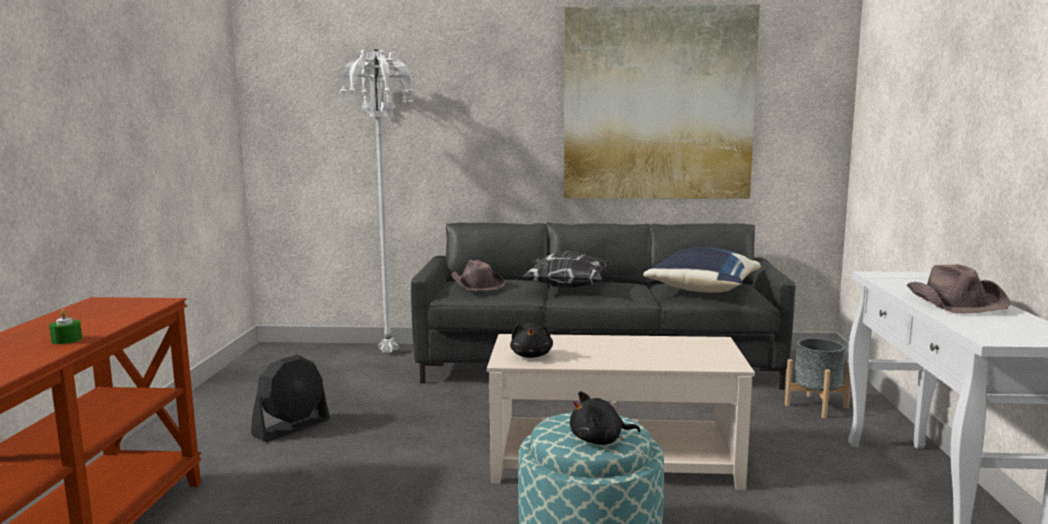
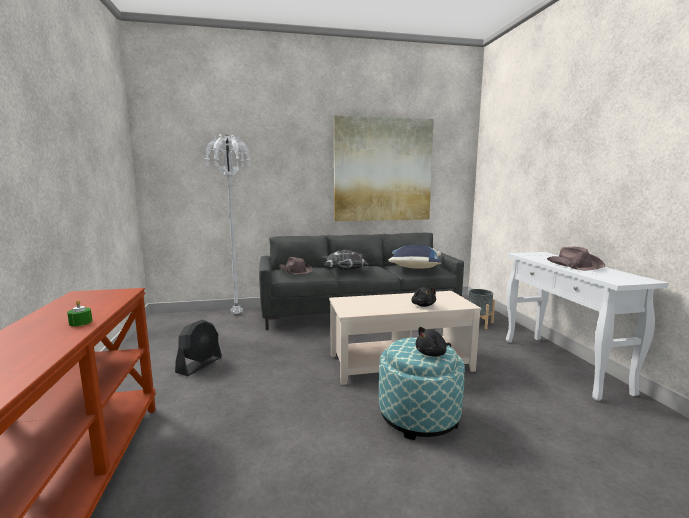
camera: 15 degrees left, 0 degrees up
(531, 355) = (359, 308): black plush toy -> black plush toy (423, 305)

